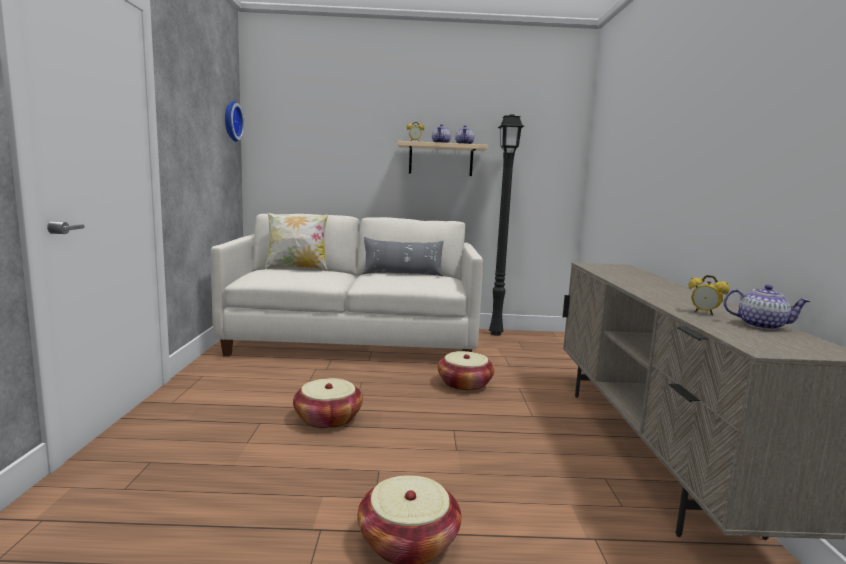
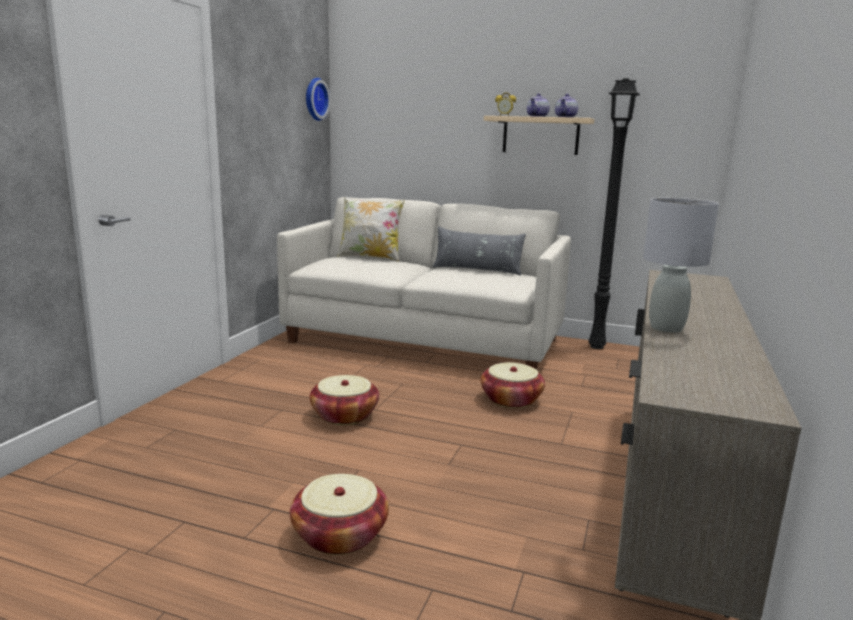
camera: 20 degrees right, 5 degrees up
(662, 300) = (666, 328): none -> grey table lamp
(704, 313) = (689, 347): alarm clock -> none
(761, 325) = (732, 369): teapot -> none

